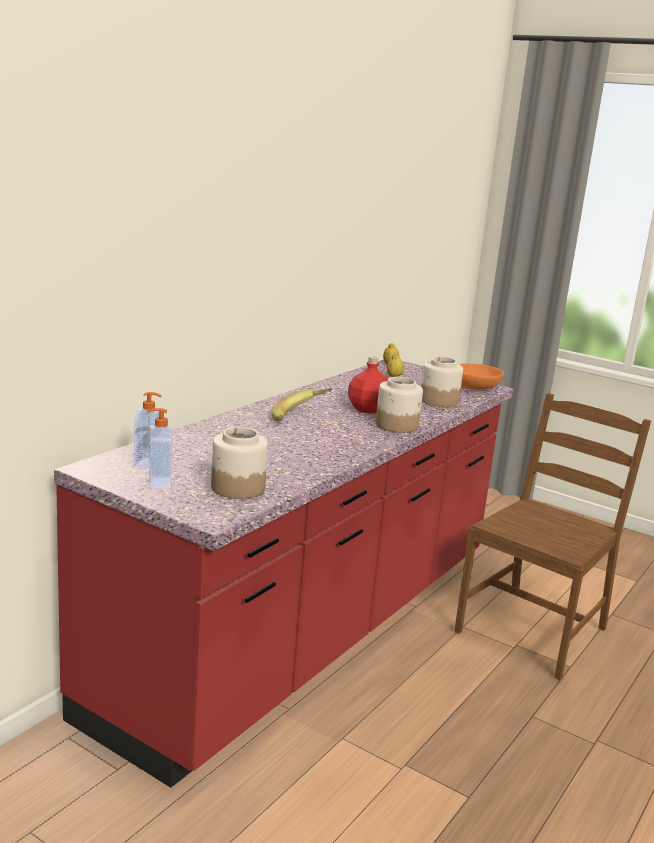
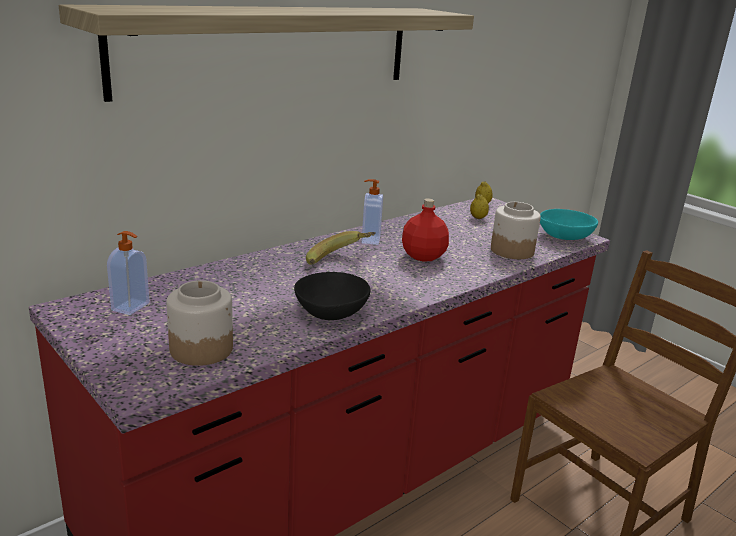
camera: 15 degrees right, 5 degrees up
(158, 483) = (120, 334): soap dispenser -> soap dispenser (370, 240)
(235, 226) = (273, 48): none -> shelf
(321, 455) = (330, 312): none -> black bowl
(397, 425) = (444, 279): jar -> none
(475, 387) = (564, 236): orange bowl -> turquoise bowl

